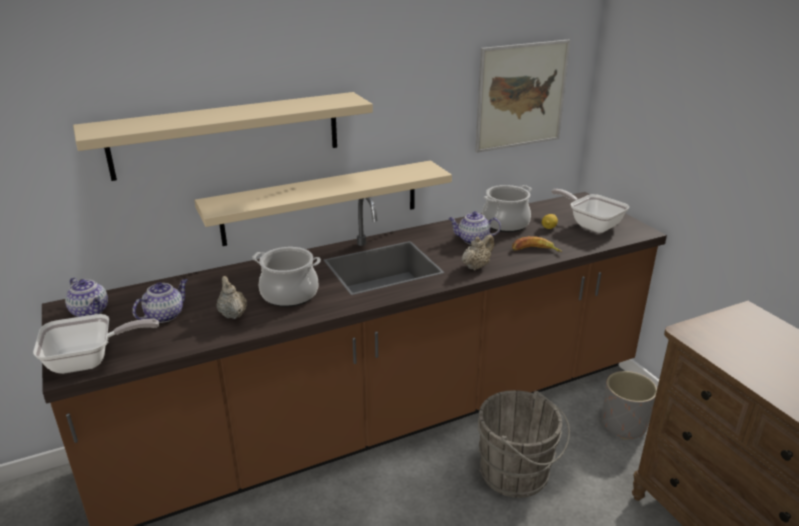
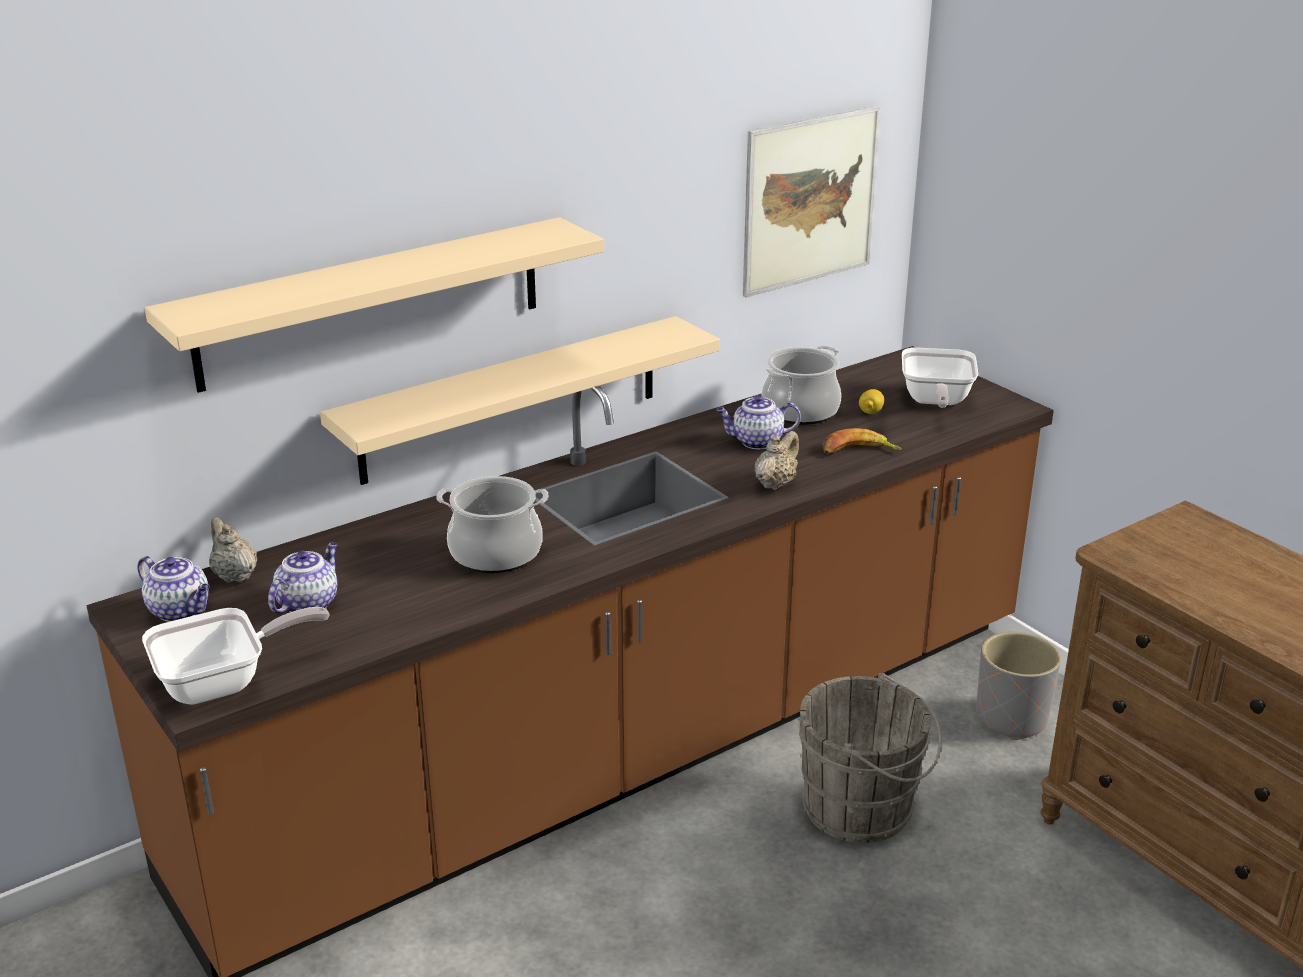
camera: 10 degrees left, 0 degrees up
(232, 314) = (418, 591): beige teapot -> beige teapot (234, 575)
(591, 224) = (935, 401): frying pan -> frying pan turned 120 degrees counterclockwise

